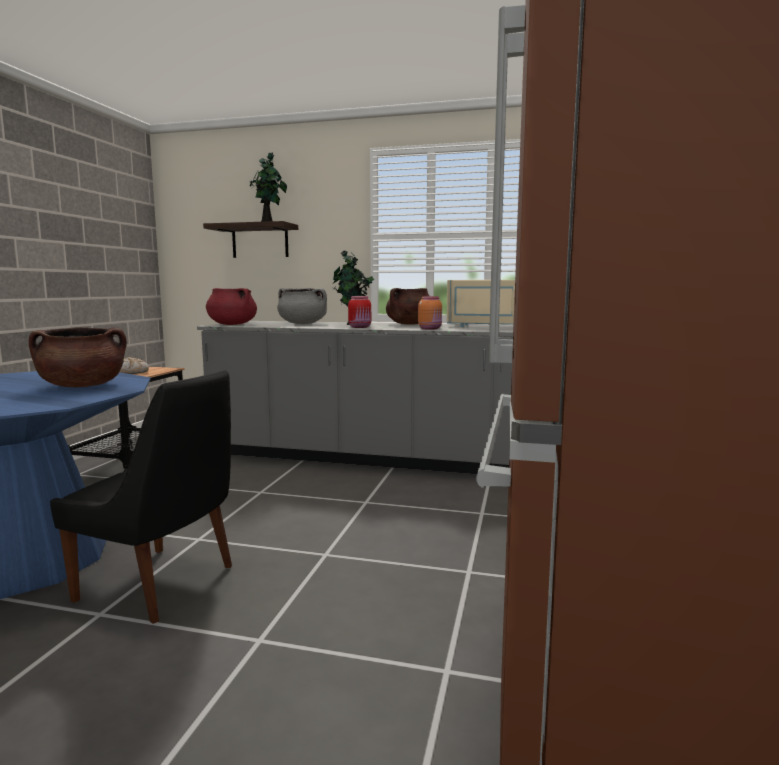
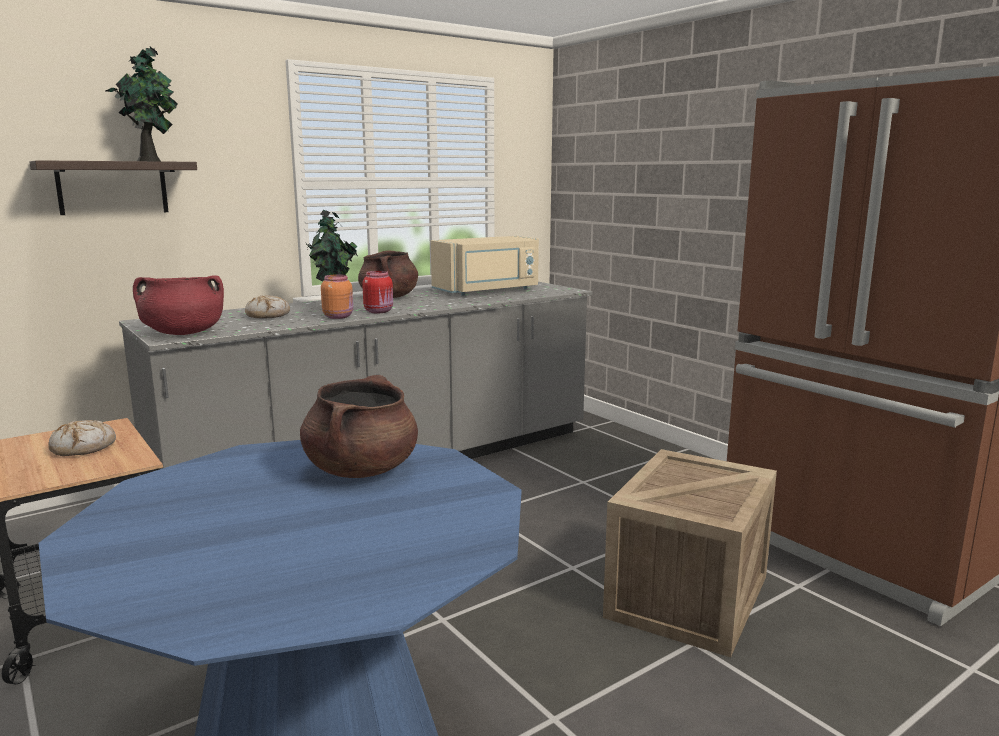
camera: 50 degrees left, 5 degrees up
(161, 584) = (528, 667): black chair -> none
(303, 324) = (268, 315): grey cooking pot -> bread
(338, 616) = (689, 598): none -> crate
(430, 328) = (457, 303): orange jar -> orange jar (339, 316)

